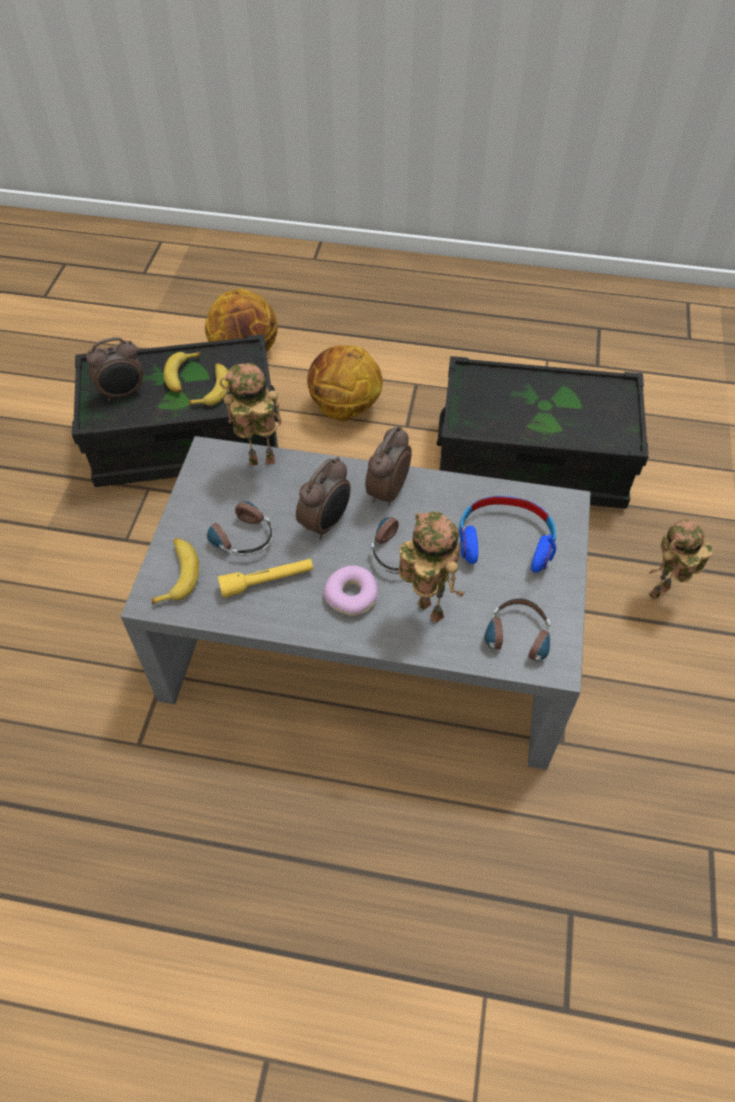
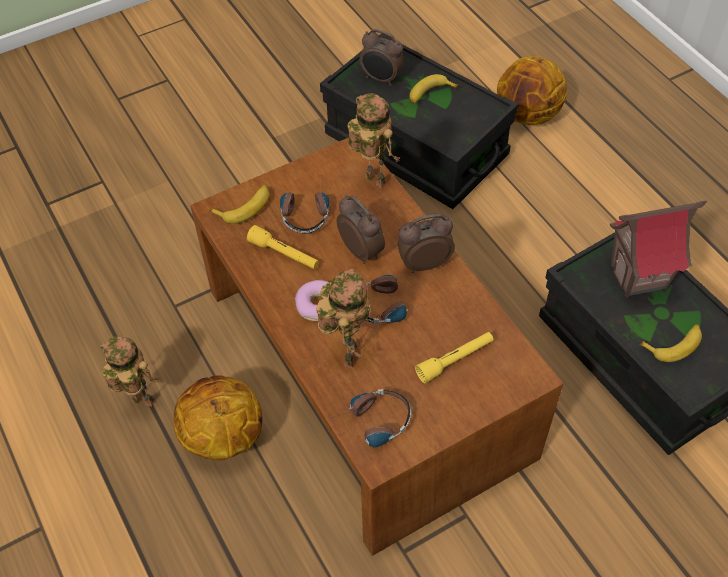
camera: 50 degrees right, 0 degrees up
(213, 389) = (438, 117): banana -> banana (674, 345)
(326, 523) = (361, 250): alarm clock -> alarm clock turned 120 degrees counterclockwise
(344, 409) = (547, 207): basketball -> basketball (222, 437)
(367, 643) = (364, 371): grey coffee table -> brown coffee table
(503, 393) = (638, 277): none -> toy house
(505, 541) = (455, 360): blue headphones -> yellow flashlight
(660, 594) = (610, 537): toy robot -> toy robot (140, 403)

